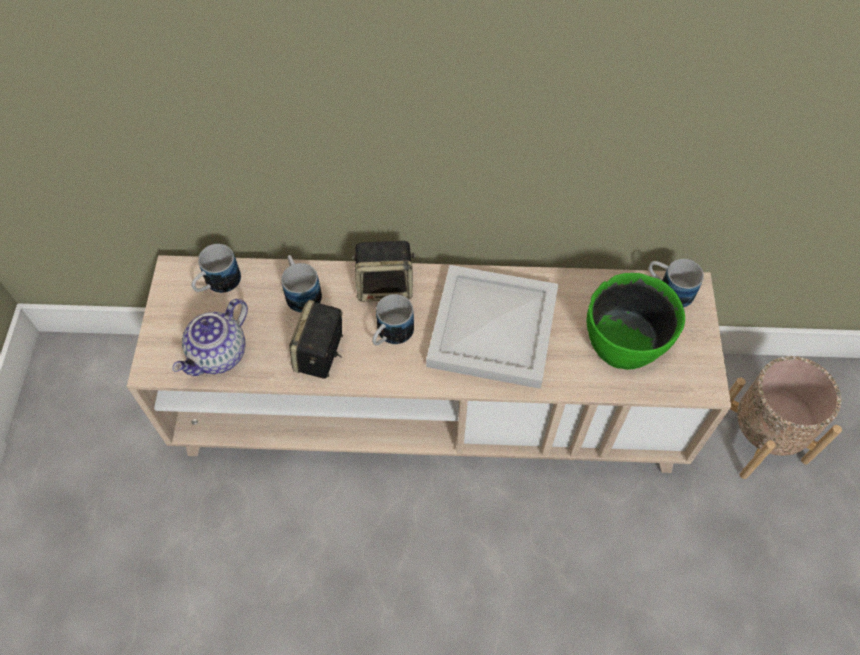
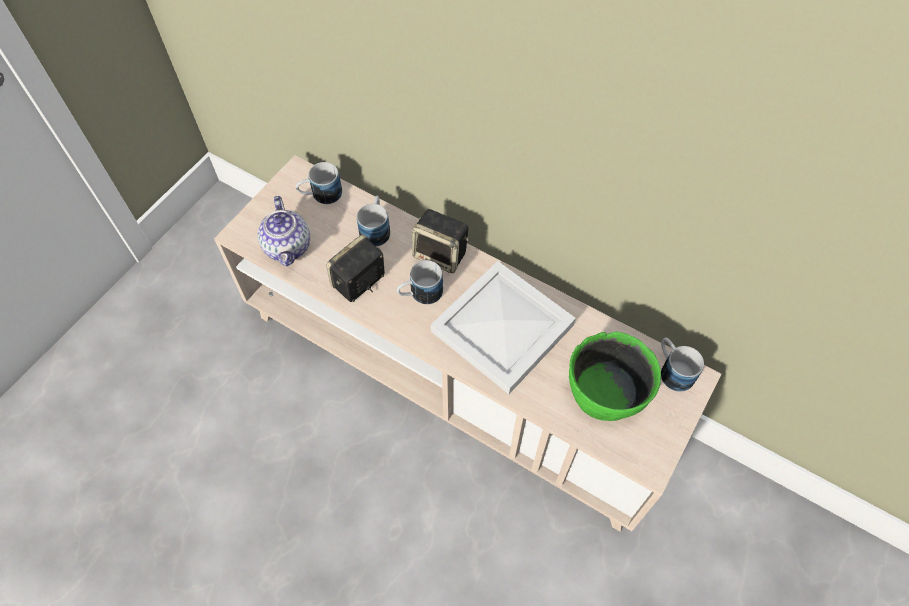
camera: 30 degrees right, 0 degrees up
(219, 355) = (288, 247): teapot -> teapot turned 75 degrees counterclockwise
(760, 437) = (720, 546): beige planter -> none

